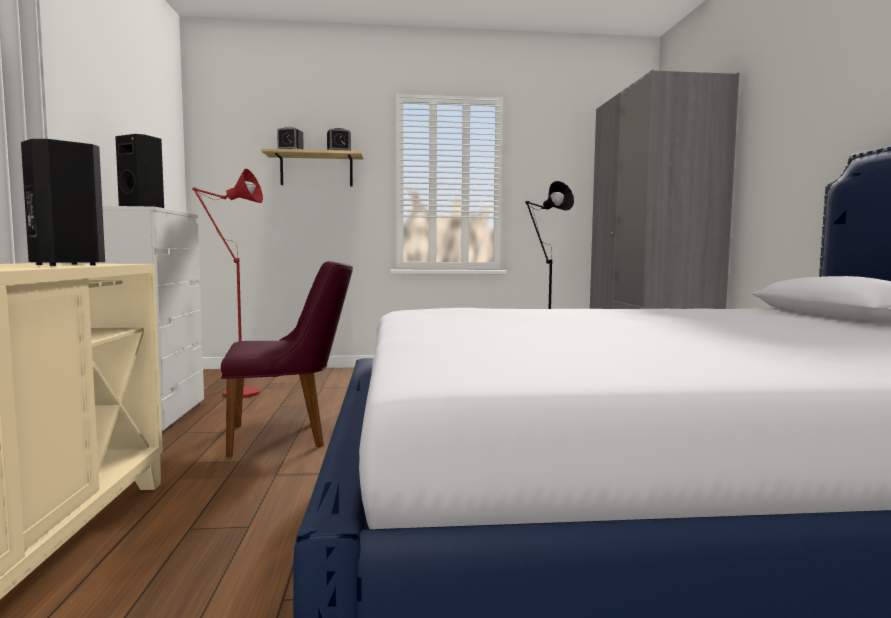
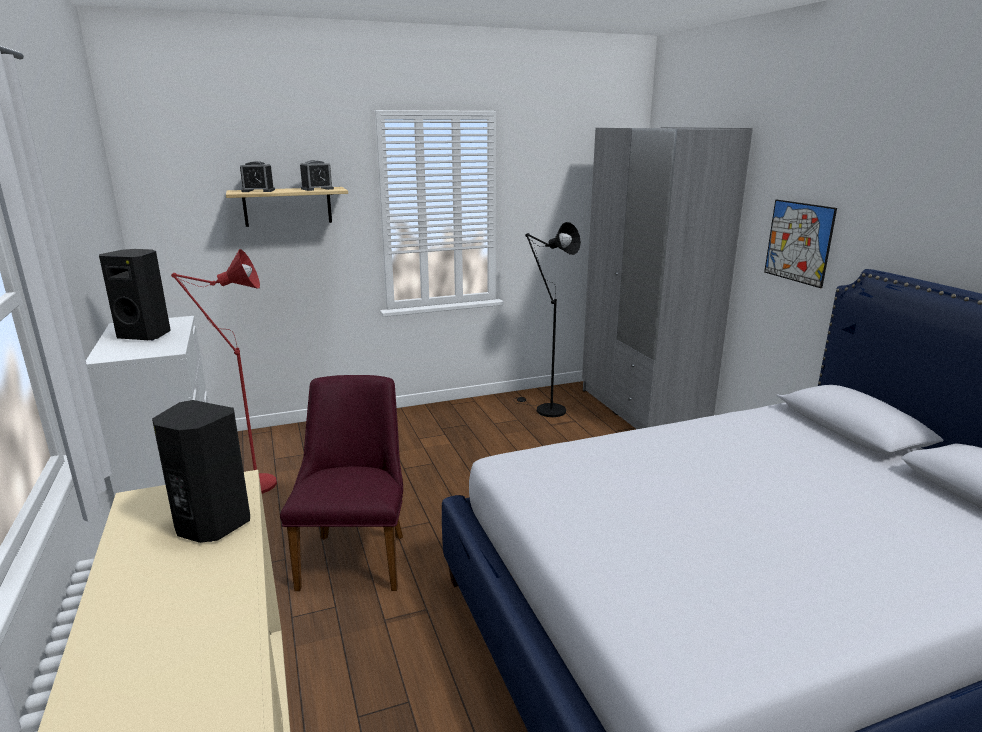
camera: 15 degrees left, 15 degrees up
(288, 435) = (357, 554): purple chair -> purple chair turned 60 degrees counterclockwise
(789, 163) = (798, 242): none -> picture

